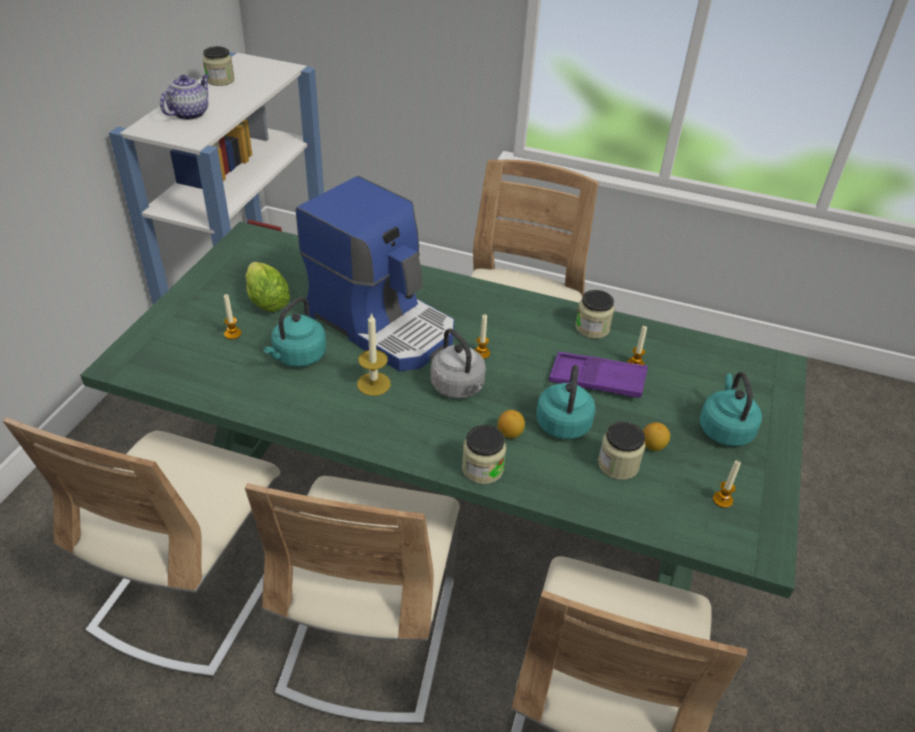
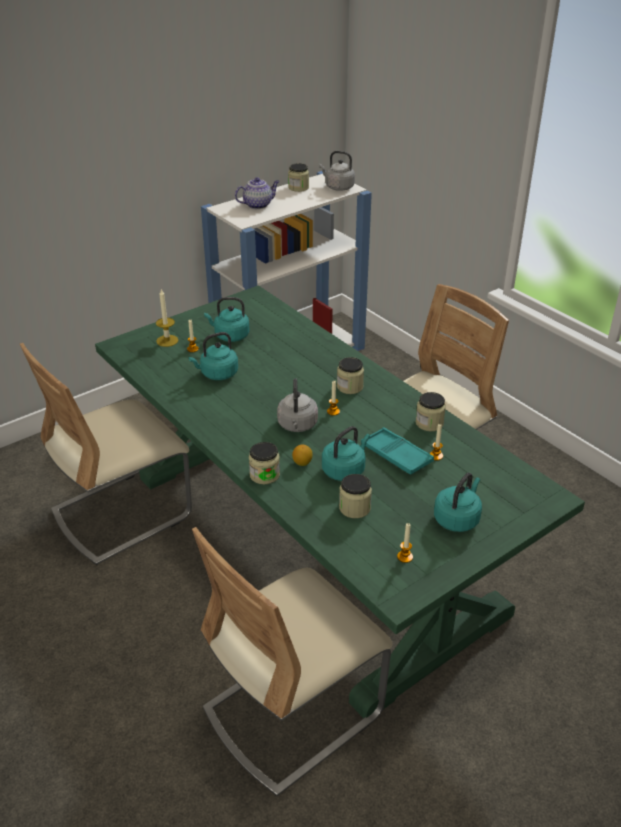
camera: 35 degrees right, 5 degrees down
(266, 299) = (230, 336): lettuce -> turquoise kettle
(269, 70) = (338, 187): none -> grey kettle
(369, 635) = (200, 586): beige chair -> none
(373, 384) = (247, 404): candle -> candle (167, 340)
(383, 323) = (287, 372): coffee machine -> none
(470, 315) = (350, 387): none -> jar
(597, 380) = (396, 455): purple tray -> turquoise tray
(653, 446) = (391, 507): lemon -> none

